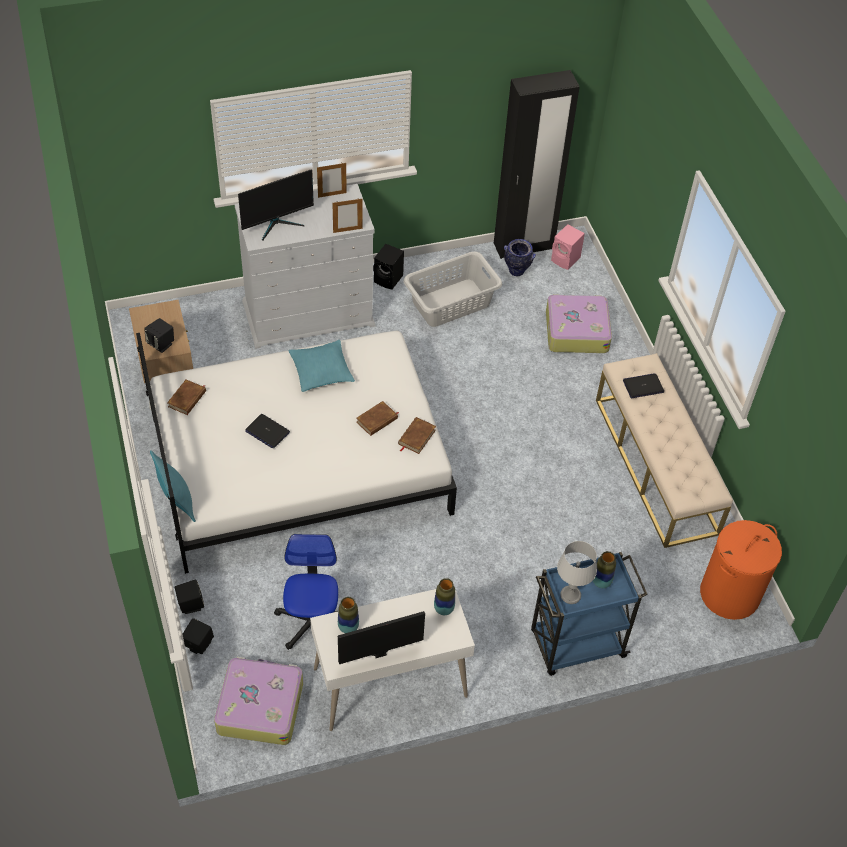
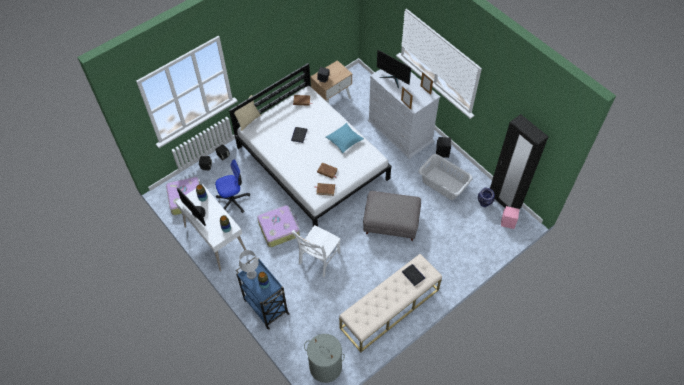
camera: 70 degrees right, 5 degrees up
(177, 501) = (248, 121): turquoise pillow -> beige pillow
(492, 400) = (391, 223): none -> grey ottoman
(515, 529) = (318, 259): none -> white chair
(576, 331) = (459, 244): suitcase -> suitcase (279, 229)
(729, 594) = (325, 367): orange laundry basket -> grey laundry basket

